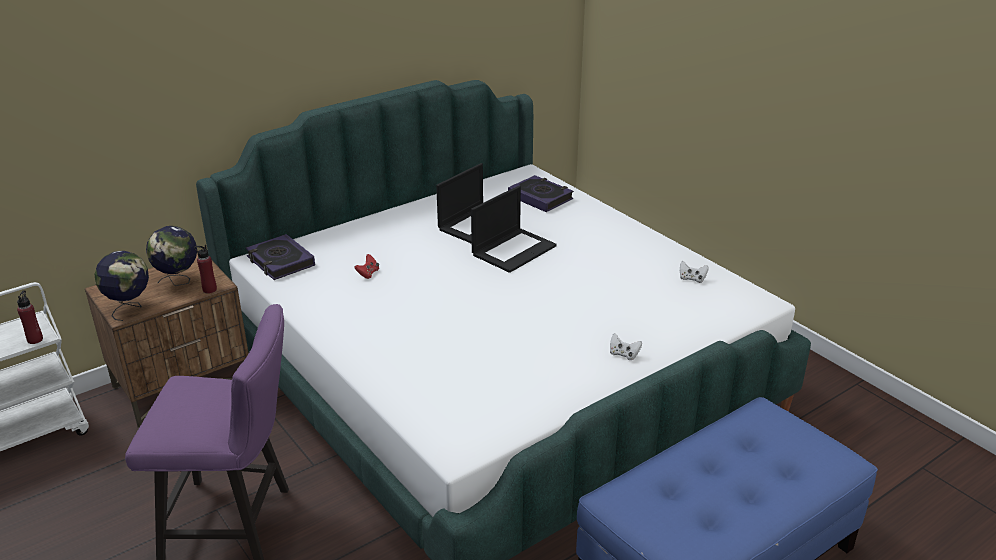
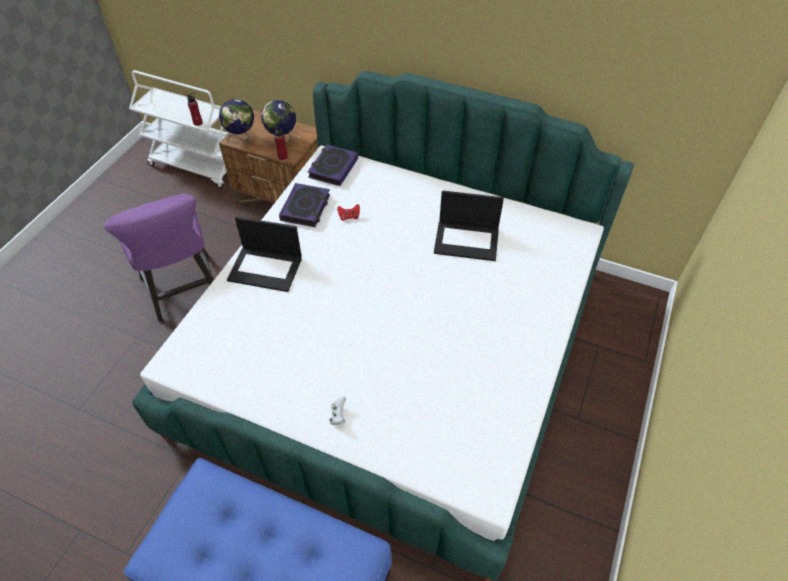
camera: 60 degrees right, 20 degrees up
(514, 250) = (445, 280): laptop -> laptop (266, 268)
(540, 198) = (545, 258): book -> book (306, 208)
(692, 279) = (492, 422): white game controller -> none

